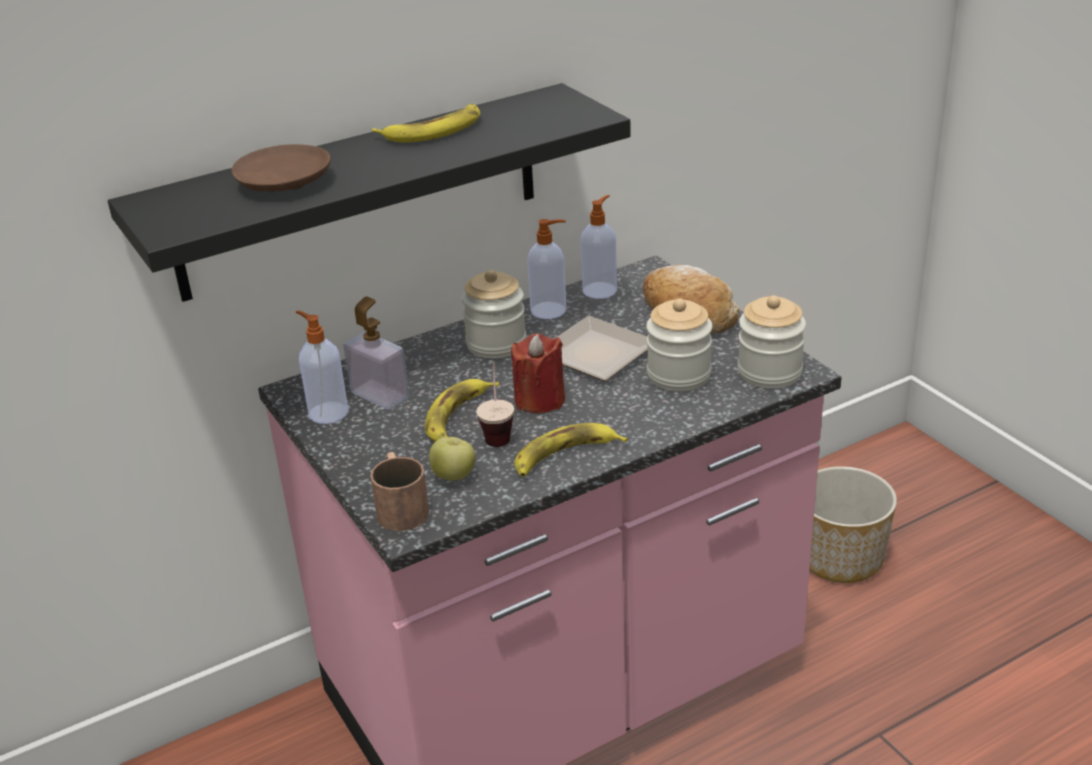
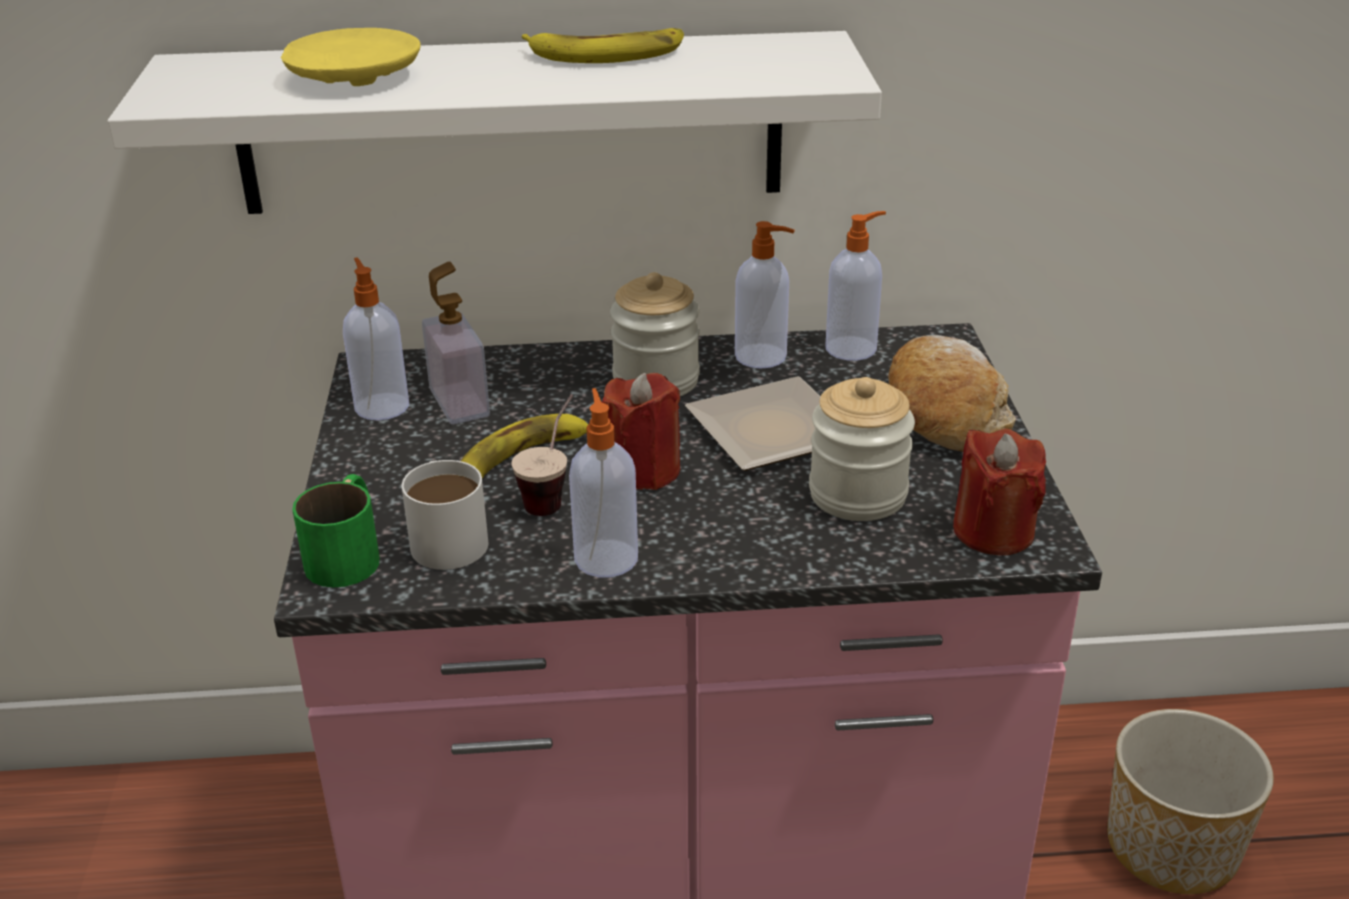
camera: 25 degrees right, 0 degrees up
(283, 183) = (353, 76): brown plate -> yellow plate
(359, 192) = (511, 123): black shelf -> white shelf
(400, 506) = (349, 552): brown mug -> green mug
(454, 476) = (446, 536): apple -> white mug
(564, 456) = (606, 557): banana -> soap dispenser
(769, 372) = (993, 531): jar -> red candle

